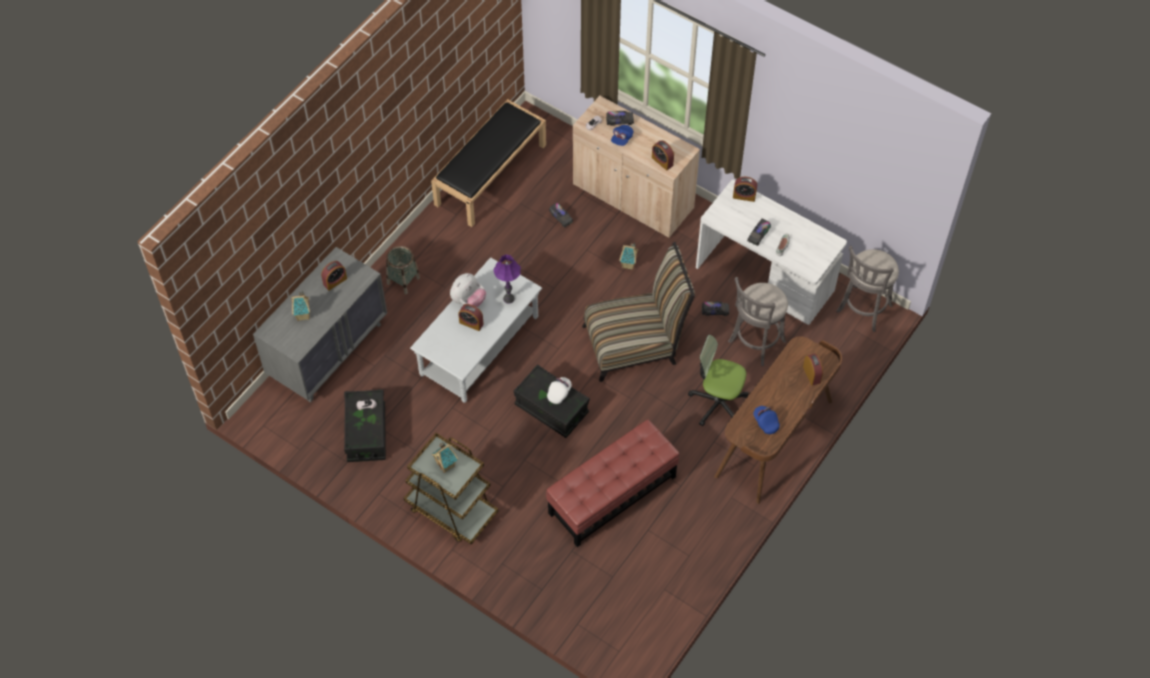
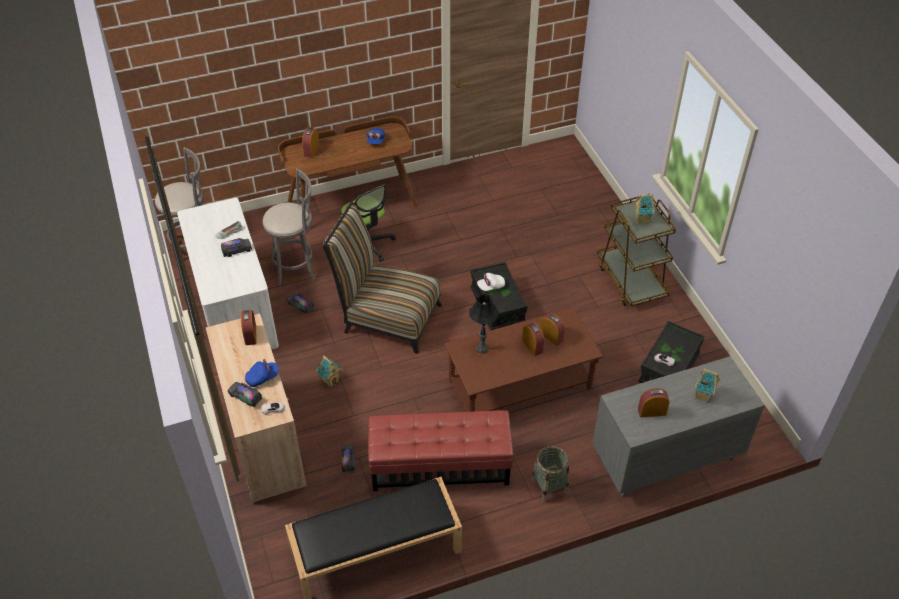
camera: 145 degrees left, 10 degrees down
(468, 300) = (520, 367): plush toy -> none
(479, 346) = (519, 385): grey coffee table -> brown coffee table
(508, 299) = (482, 348): purple table lamp -> black table lamp
(612, 494) = (500, 231): red ottoman -> red ottoman (440, 467)
(744, 196) = (210, 285): alarm clock -> alarm clock (551, 336)

